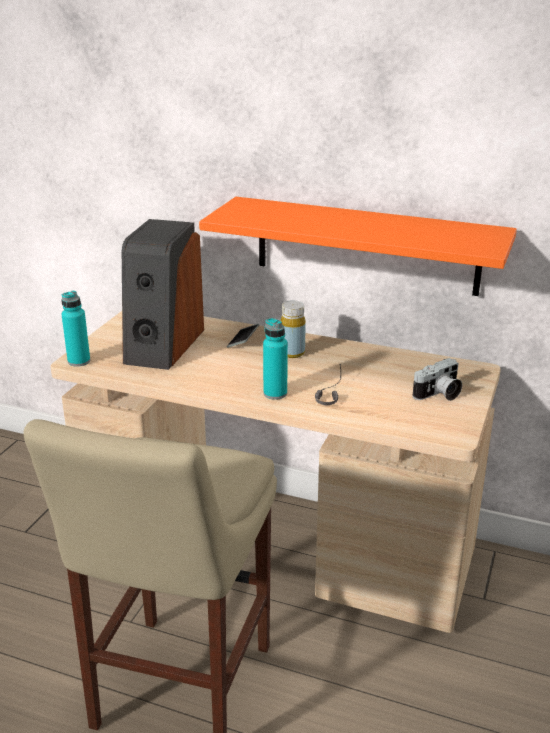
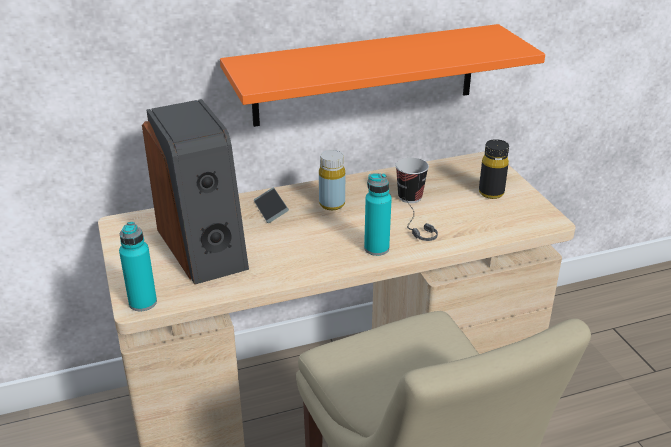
camera: 40 degrees left, 5 degrees up
(362, 371) = (410, 197): none -> cup
(438, 394) = (491, 193): camera -> black bottle

